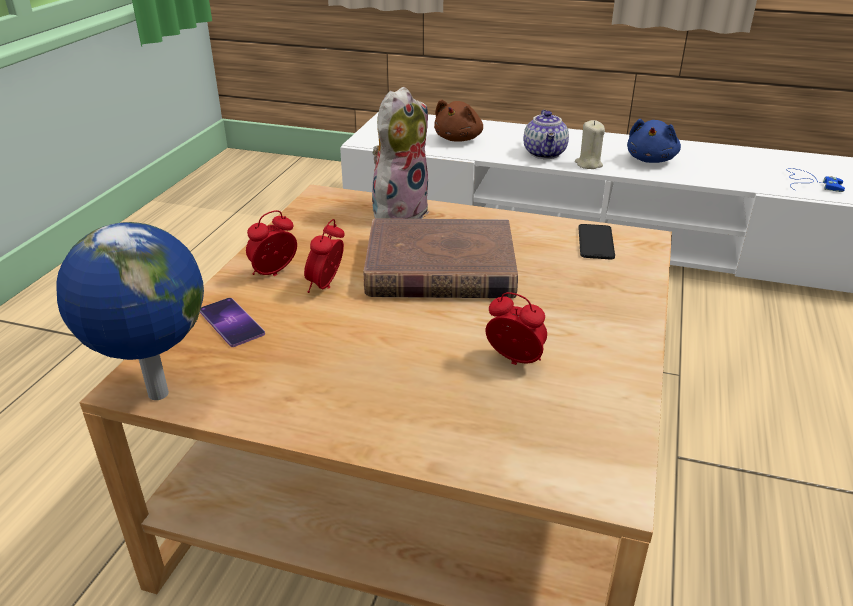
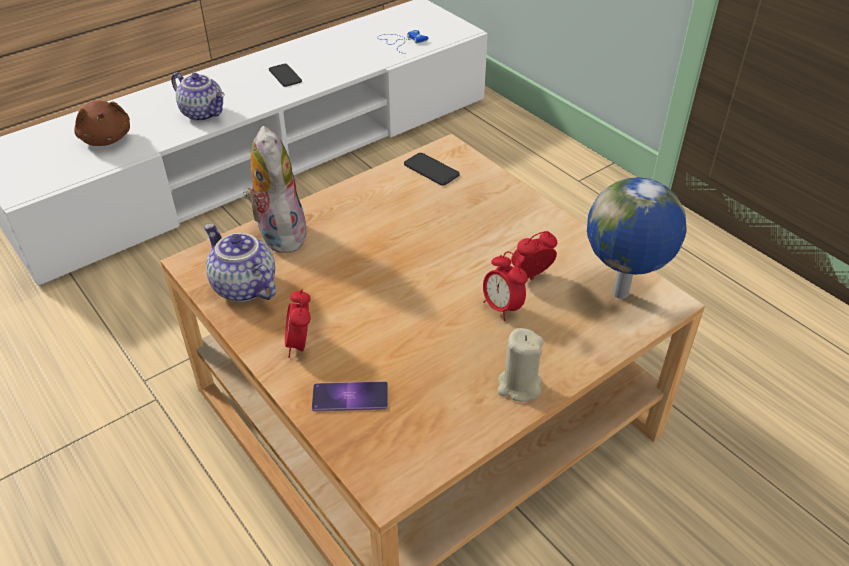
camera: 55 degrees left, 10 degrees up
(156, 395) = (413, 474): globe -> globe (621, 295)
(316, 224) = (243, 287): none -> teapot
(327, 287) = (352, 323): alarm clock -> alarm clock (502, 308)
(440, 267) = (386, 253): brown book -> none
(588, 164) = (251, 105): beige candle -> beige candle (519, 386)
(651, 159) = (285, 75): blue plush toy -> phone

